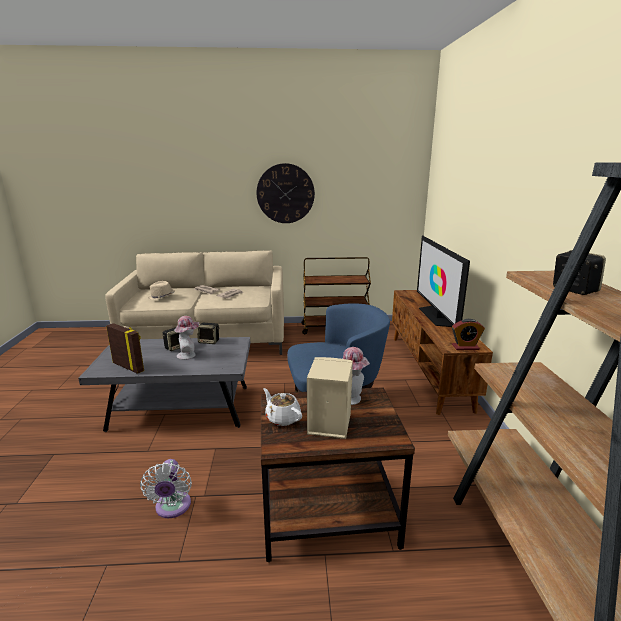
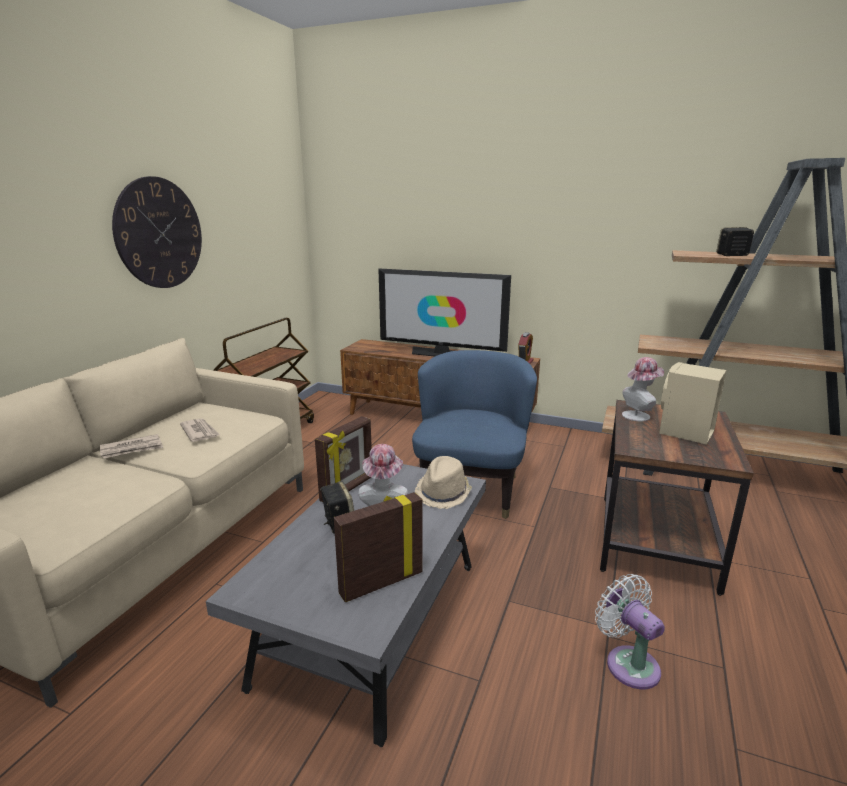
camera: 65 degrees left, 0 degrees up
(161, 297) = (78, 499): beige hat -> beige hat (443, 493)
(172, 508) = (628, 663): white fan -> white fan turned 135 degrees counterclockwise
(209, 341) = (348, 489): speaker -> picture frame
(282, 418) = (673, 450): white teapot -> none

